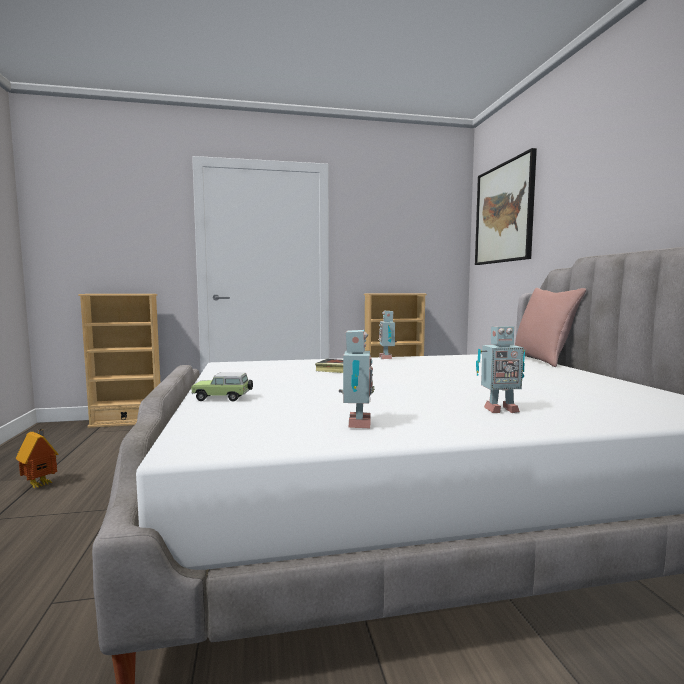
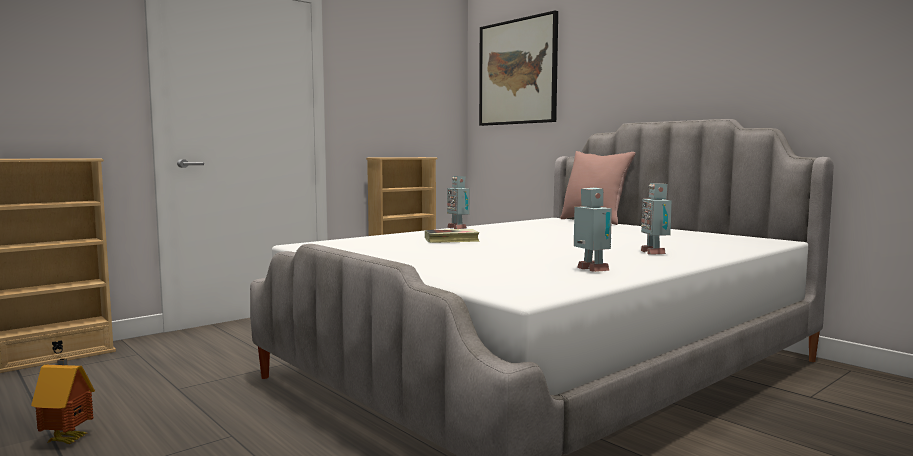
camera: 30 degrees left, 0 degrees up
(223, 398) = (423, 268): toy car -> none
(499, 410) = (654, 253): toy robot -> toy robot turned 120 degrees clockwise

